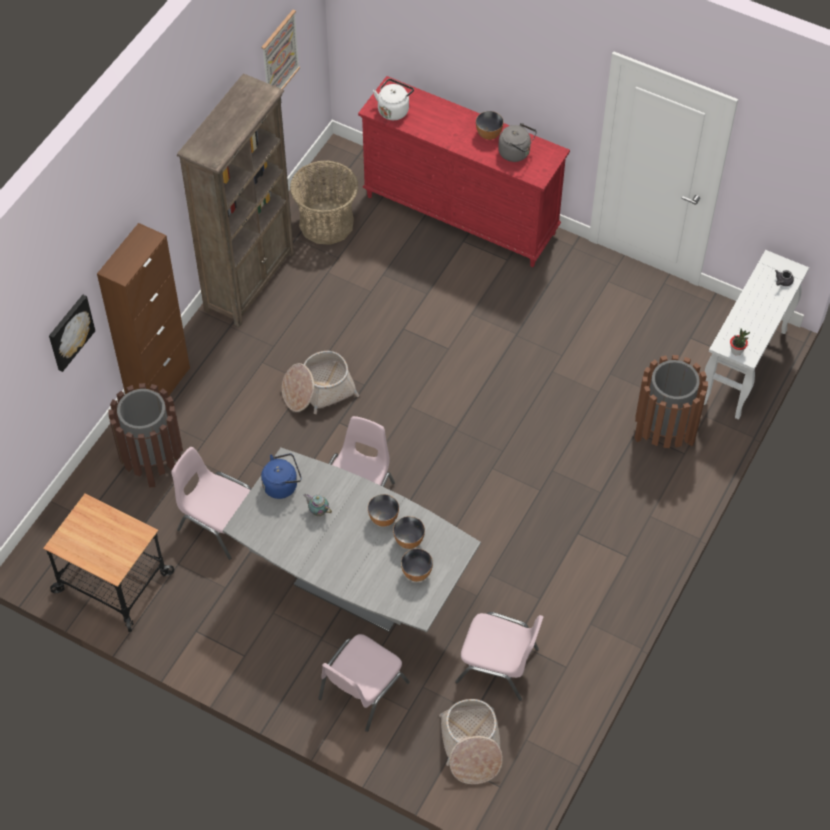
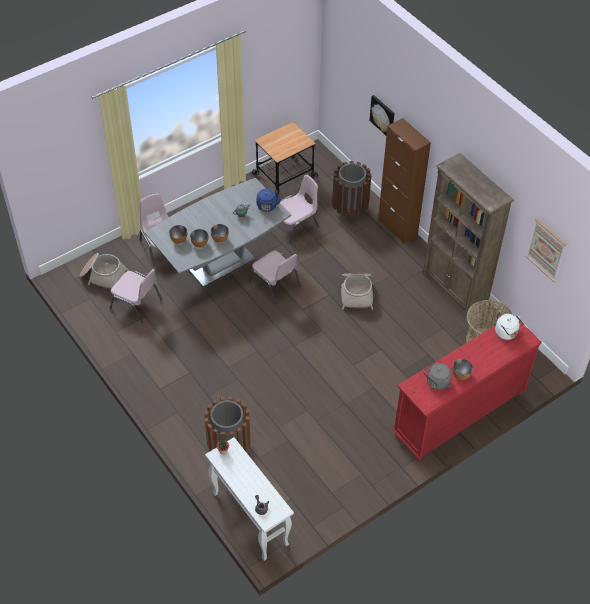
camera: 115 degrees right, 5 degrees down
(498, 665) = (137, 304): pink chair -> pink chair turned 105 degrees counterclockwise

